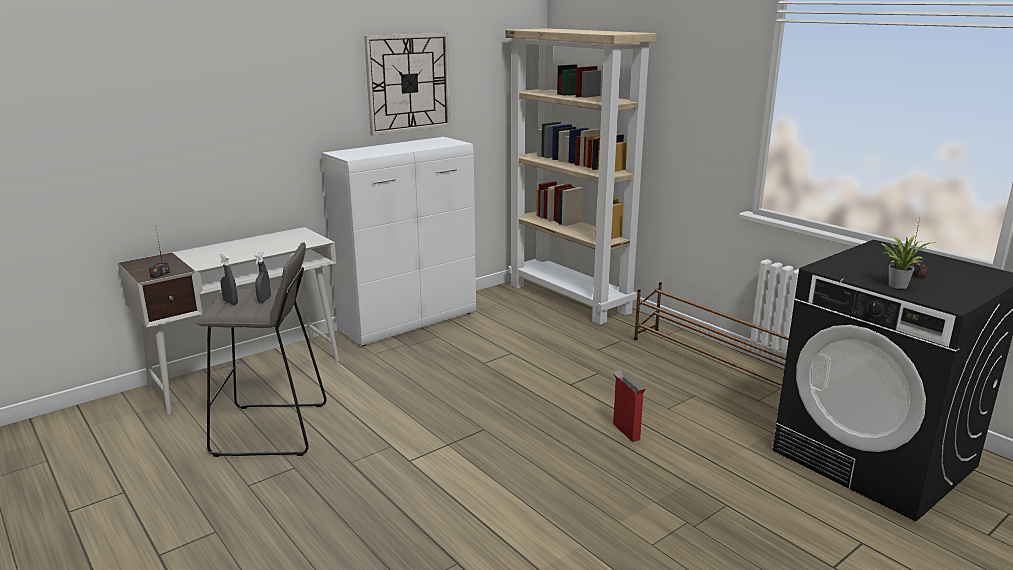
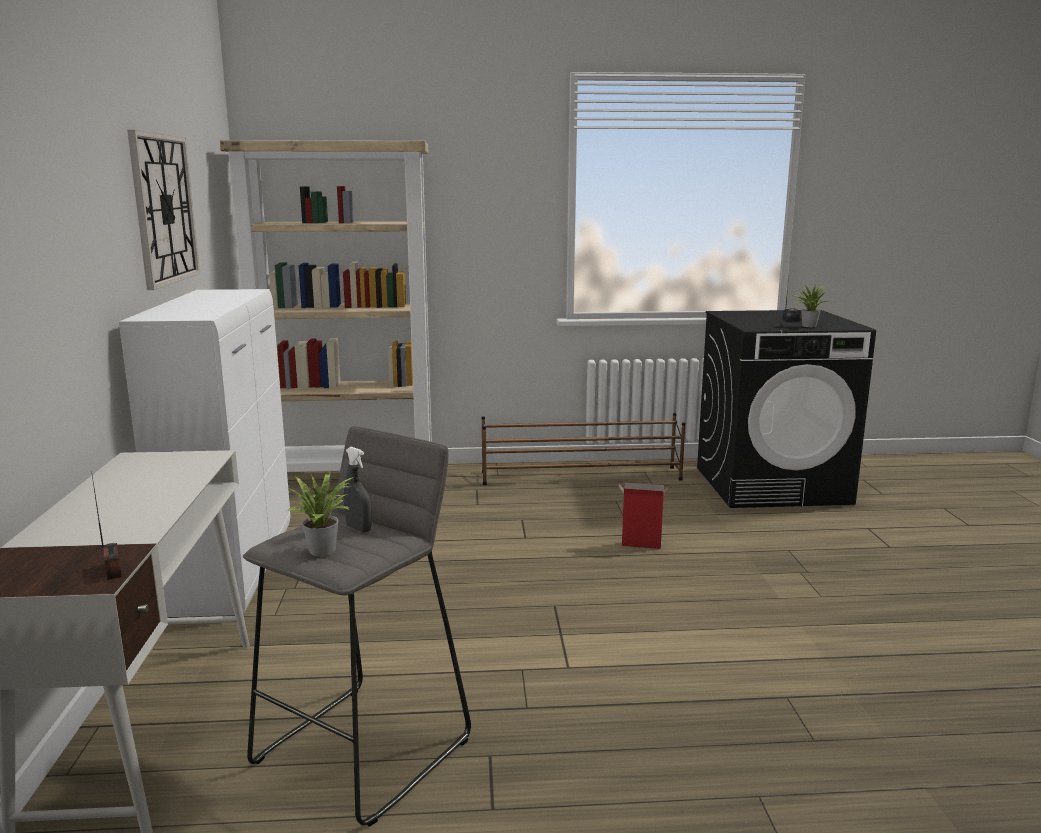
camera: 55 degrees left, 5 degrees down
(230, 302) = (326, 550): grey spray bottle -> potted plant

